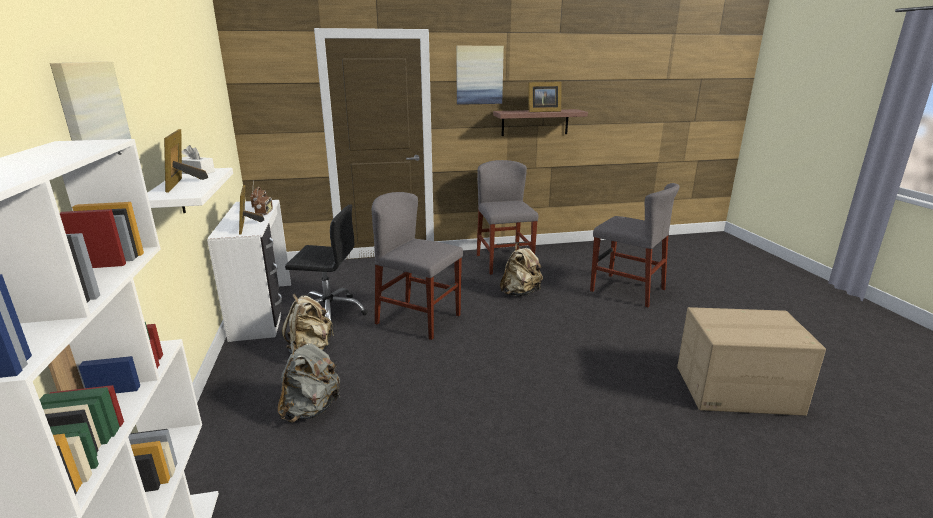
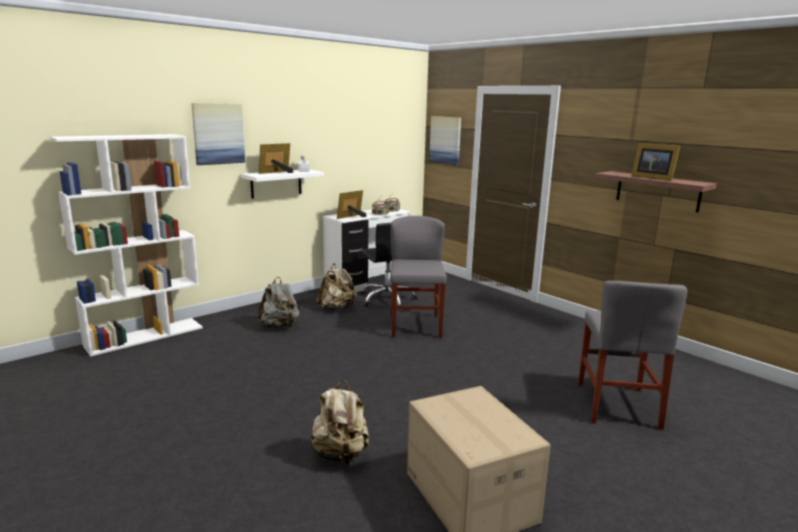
camera: 60 degrees right, 5 degrees down
(479, 75) = (601, 132): picture -> picture (445, 140)
(504, 262) = (569, 333): grey chair -> none
(520, 293) = (517, 352): beige backpack -> beige backpack (340, 454)

